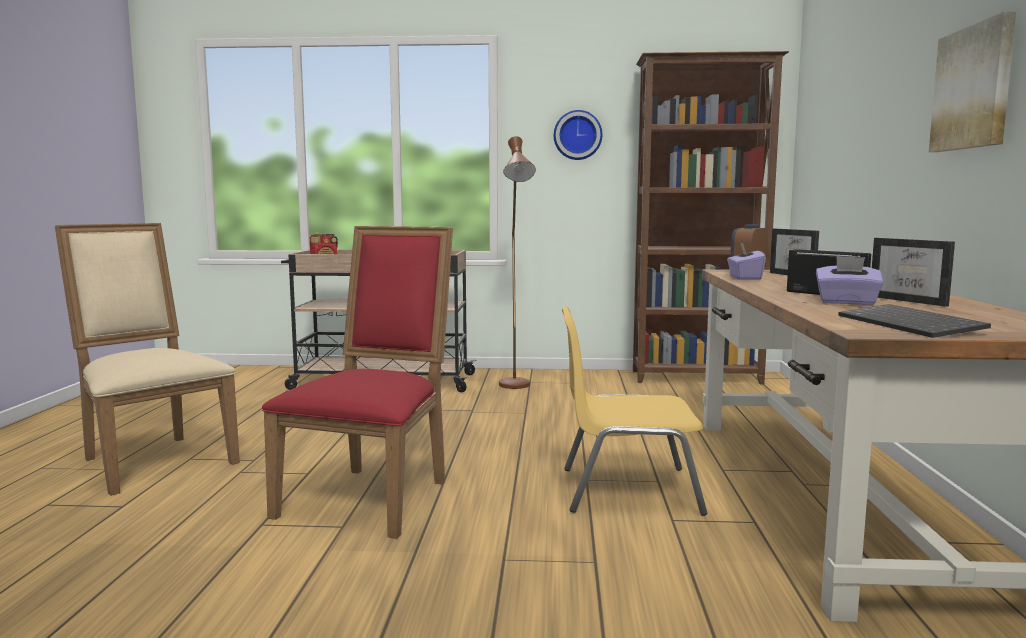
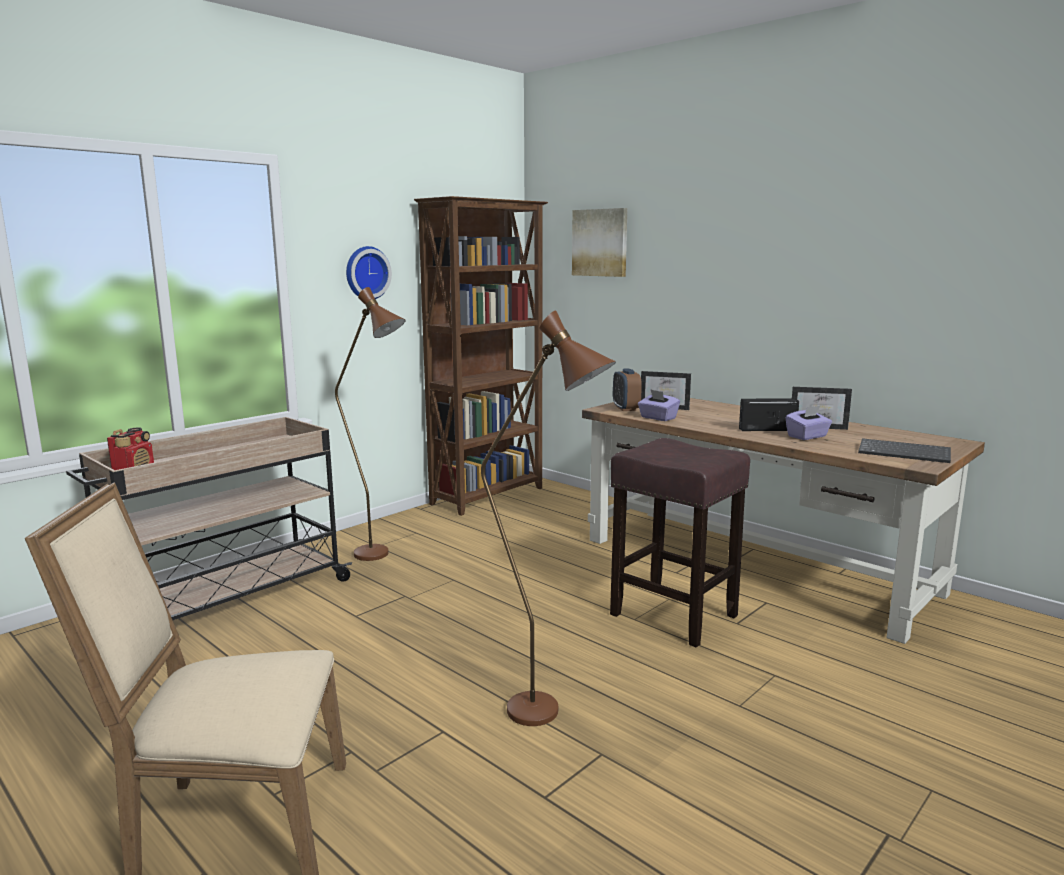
camera: 50 degrees left, 5 degrees up
(373, 496) = (550, 716): red chair -> brown floor lamp
(626, 490) = (671, 615): yellow chair -> brown stool
(974, 88) = (800, 277): picture -> picture (600, 242)

